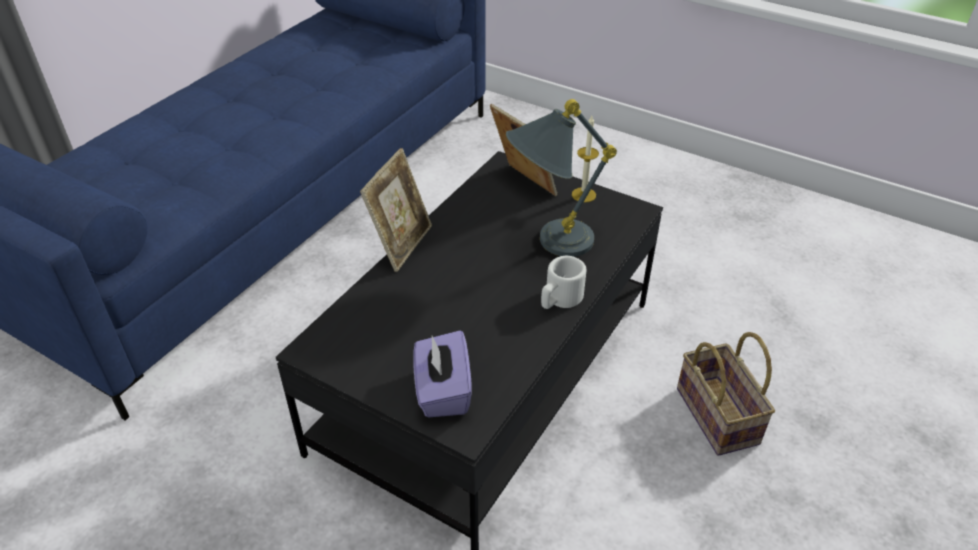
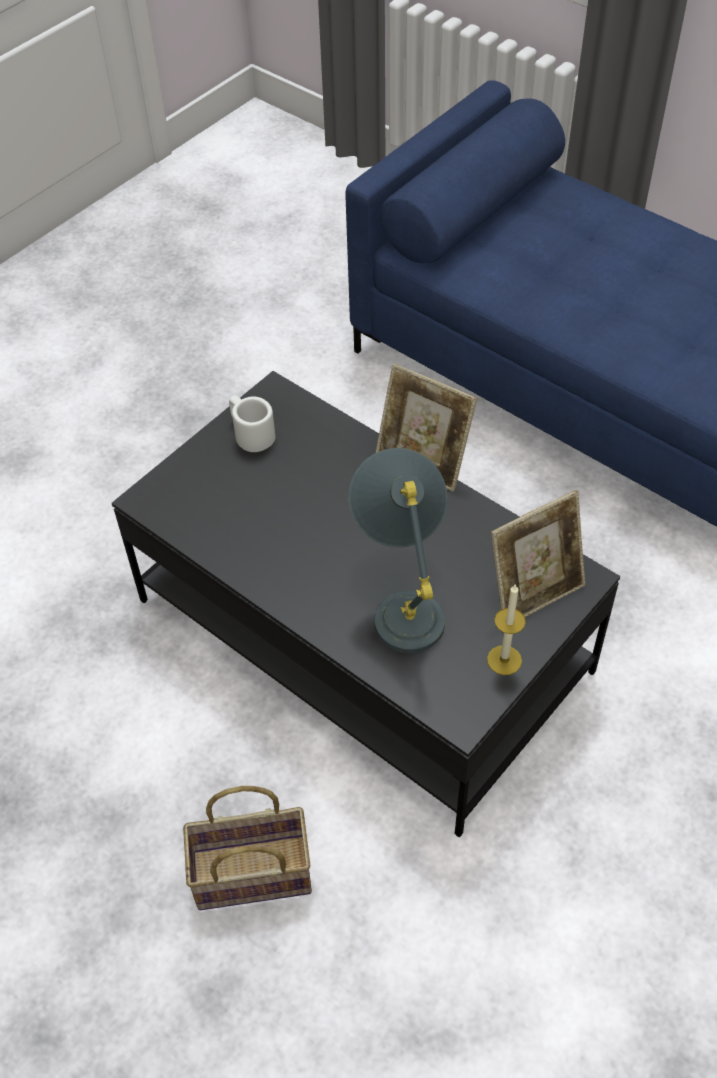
camera: 100 degrees right, 10 degrees up
(442, 391) = (196, 485): purple tissue box -> none
(559, 299) = (302, 598): white mug -> white mug (250, 433)

